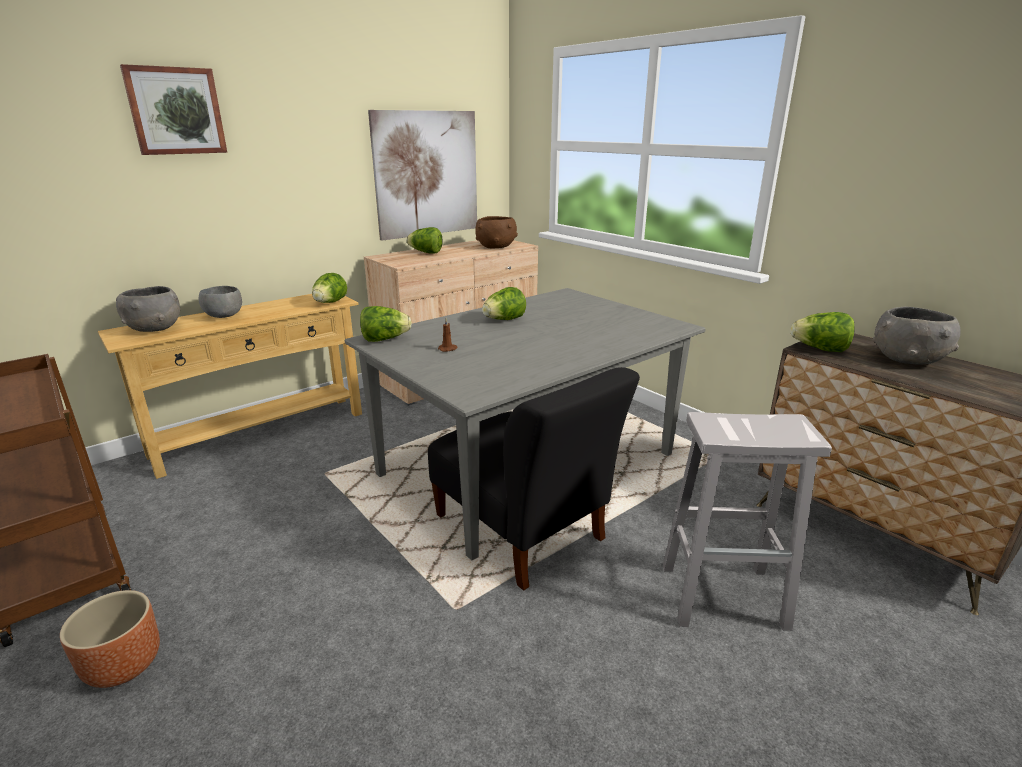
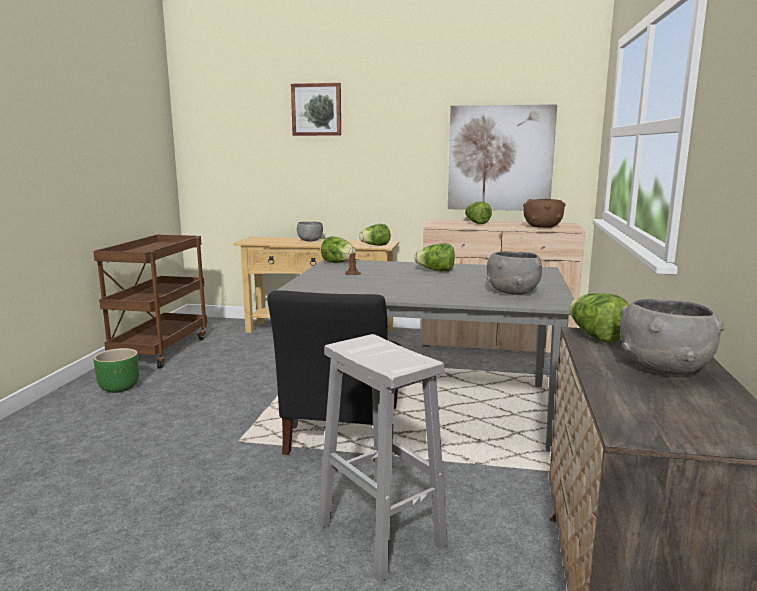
camera: 50 degrees right, 10 degrees down
(125, 666) = (119, 388): brown planter -> green planter
(154, 329) = (270, 240): grey bowl -> grey bowl (512, 292)

